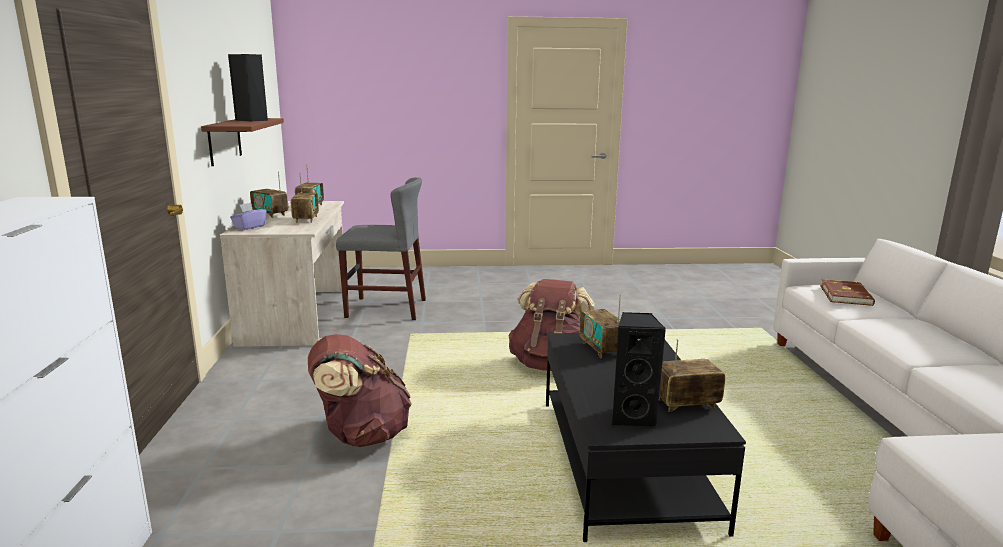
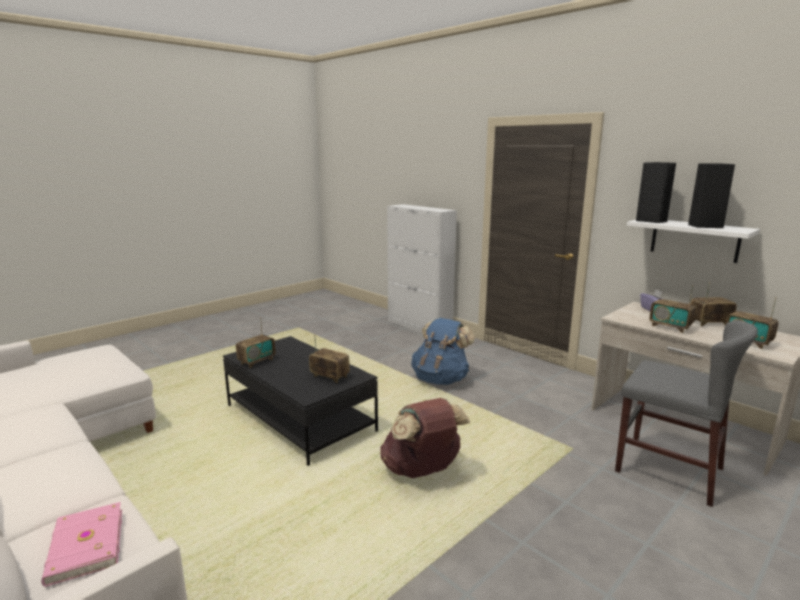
camera: 140 degrees right, 0 degrees up
(224, 141) = (694, 240): brown shelf -> white shelf
(361, 435) = (441, 379): brown backpack -> blue backpack
(386, 308) = (668, 469): grey chair -> grey chair turned 105 degrees counterclockwise
(632, 417) = (280, 349): black speaker -> black speaker (652, 221)
(846, 295) = (84, 546): brown book -> pink book

